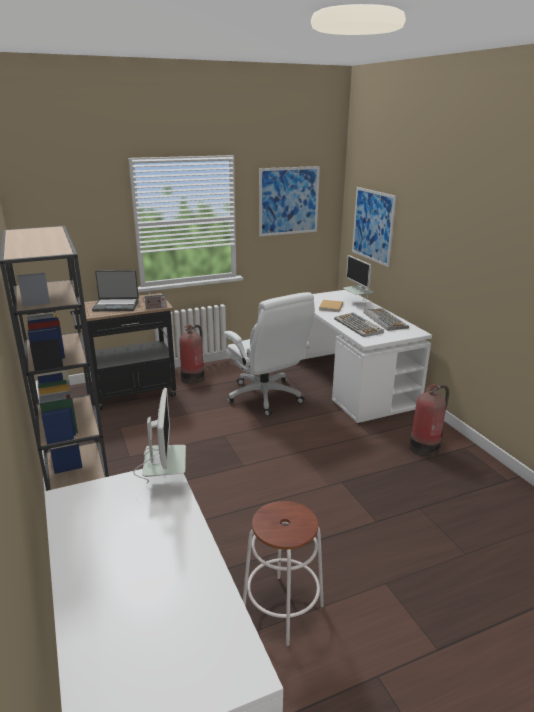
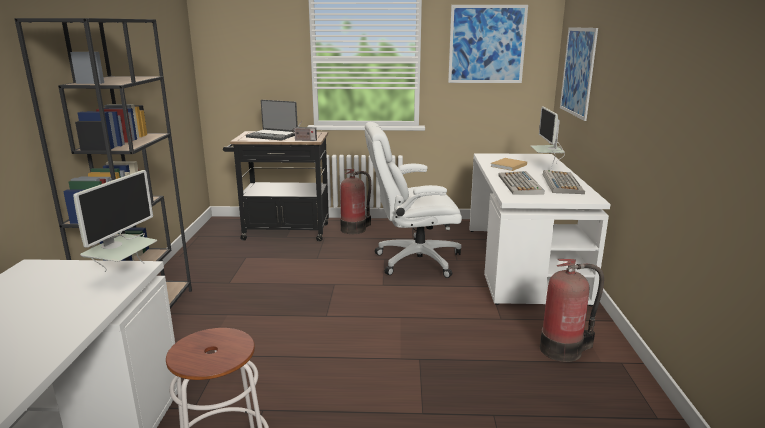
camera: 25 degrees right, 5 degrees down
(267, 399) = (411, 260): white office chair -> white office chair turned 90 degrees clockwise

